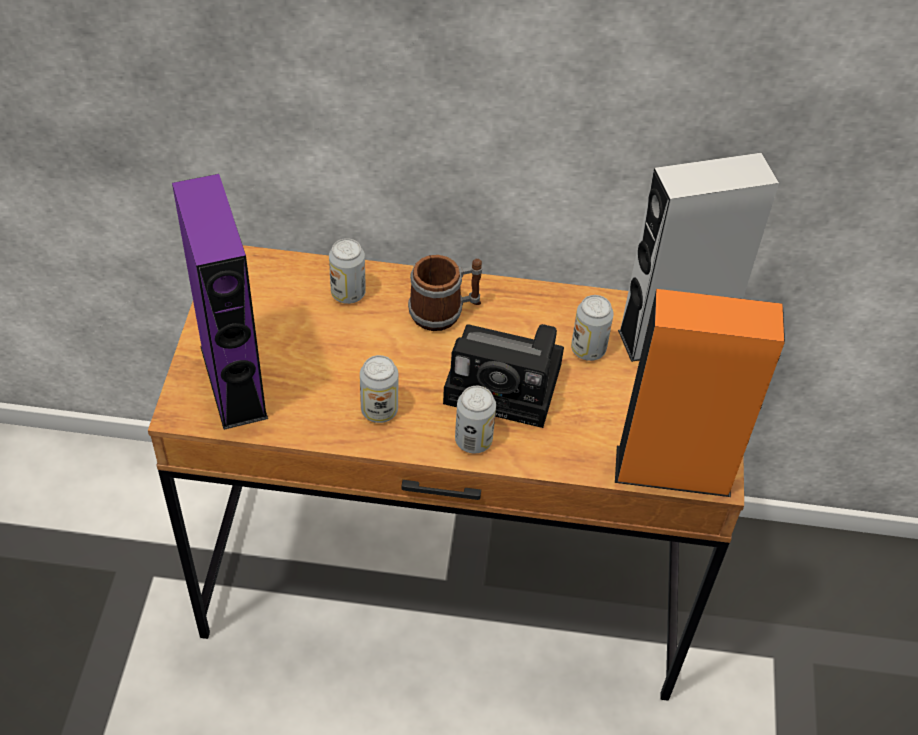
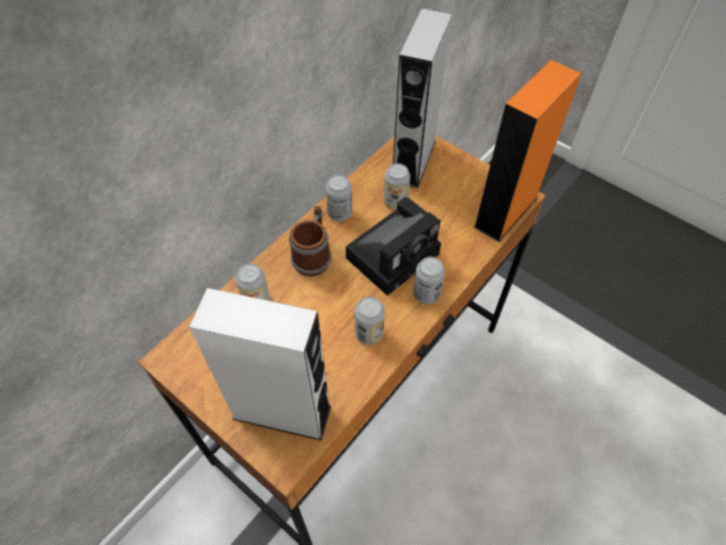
camera: 55 degrees left, 5 degrees up
(233, 382) = (282, 412): purple speaker -> white speaker
(525, 305) = (339, 213): none -> can

